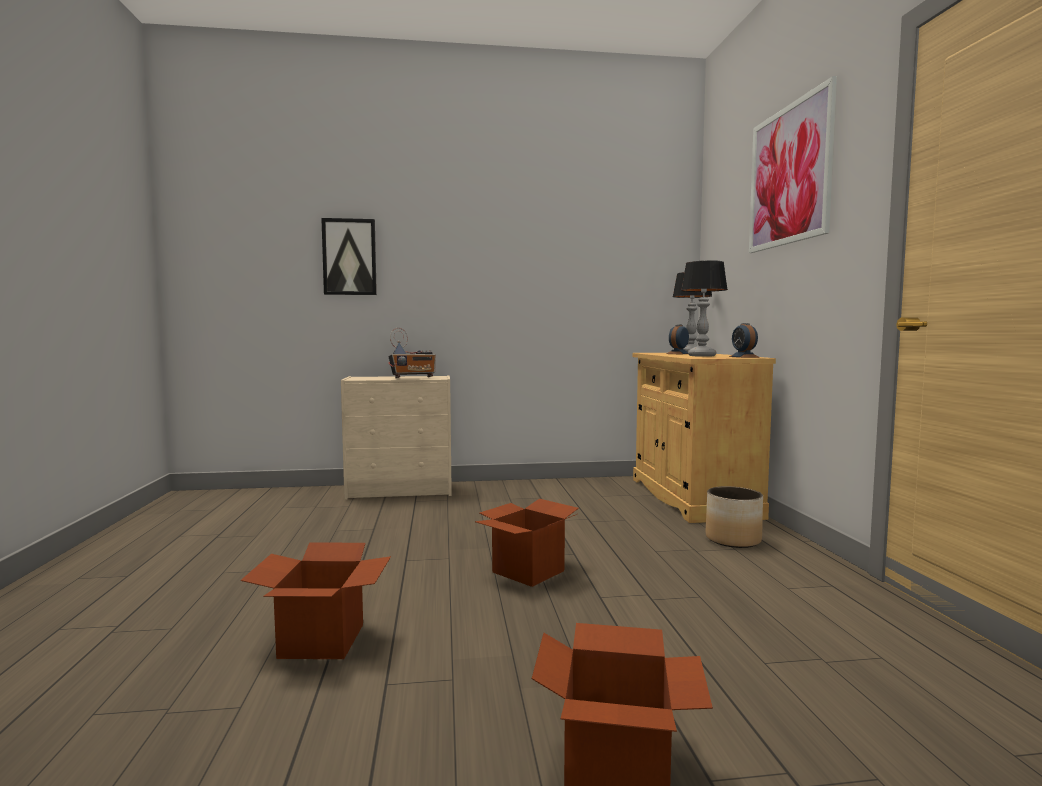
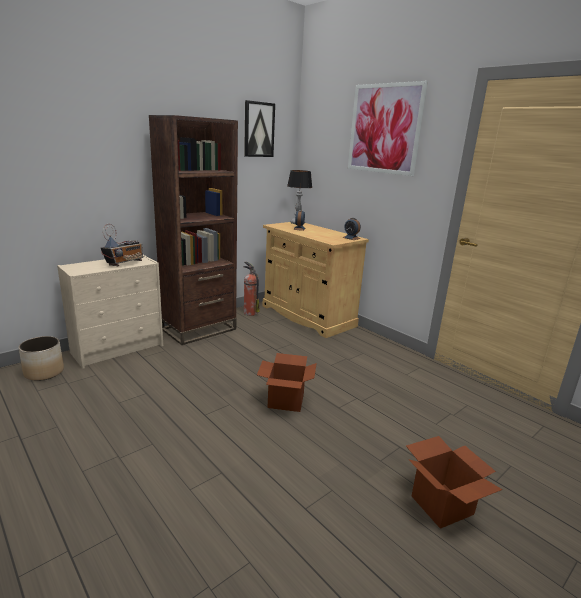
camera: 35 degrees left, 15 degrees up
(321, 640) = (234, 497): cardboard box -> none
(349, 257) = (42, 156): picture -> picture (258, 129)
(514, 489) = (199, 329): none -> brown bookcase
(605, 483) = (250, 312): none -> fire extinguisher
(702, 356) = (325, 236): table lamp -> none
(732, 540) = (356, 346): planter -> planter (43, 372)

